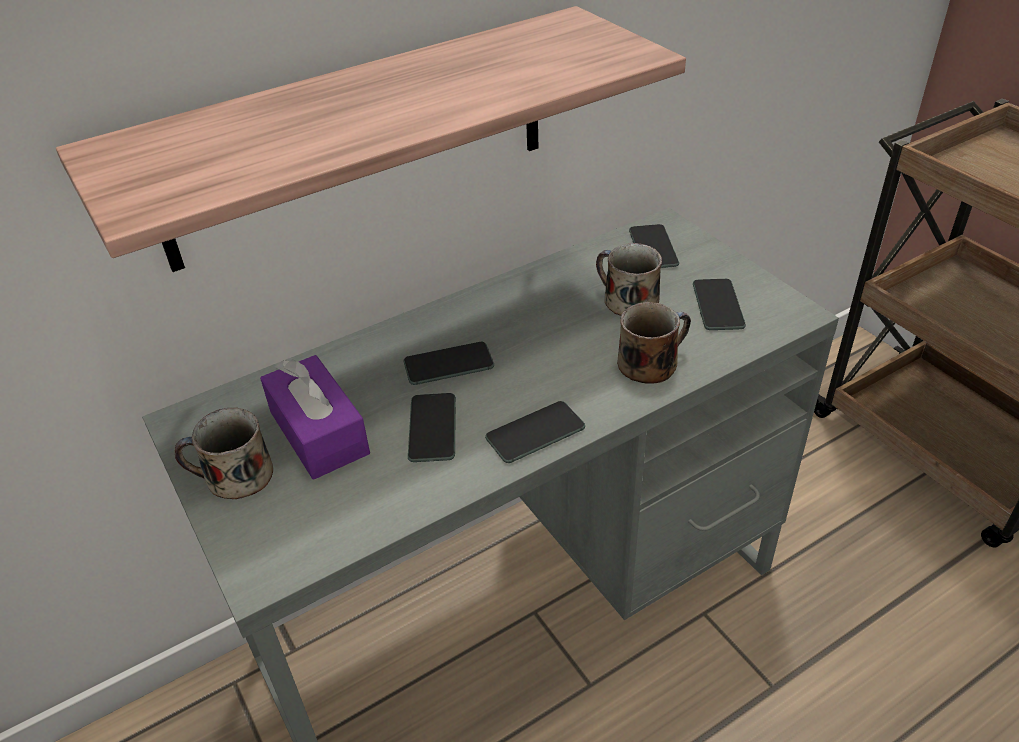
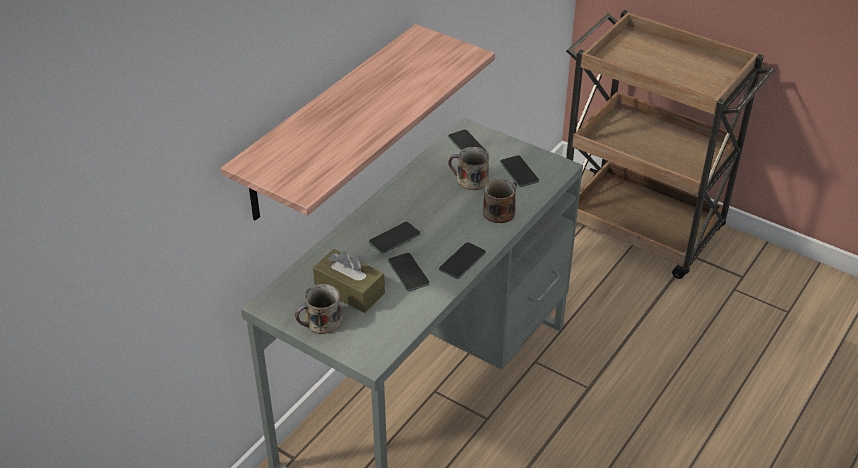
camera: 25 degrees left, 0 degrees up
(319, 433) = (349, 290): purple tissue box -> brown tissue box

